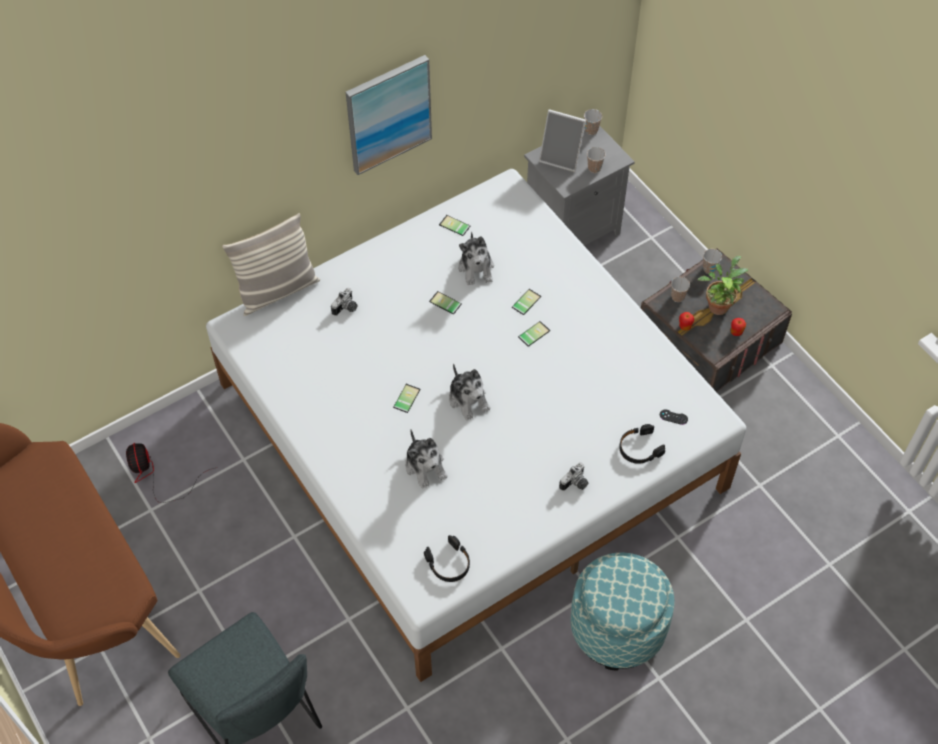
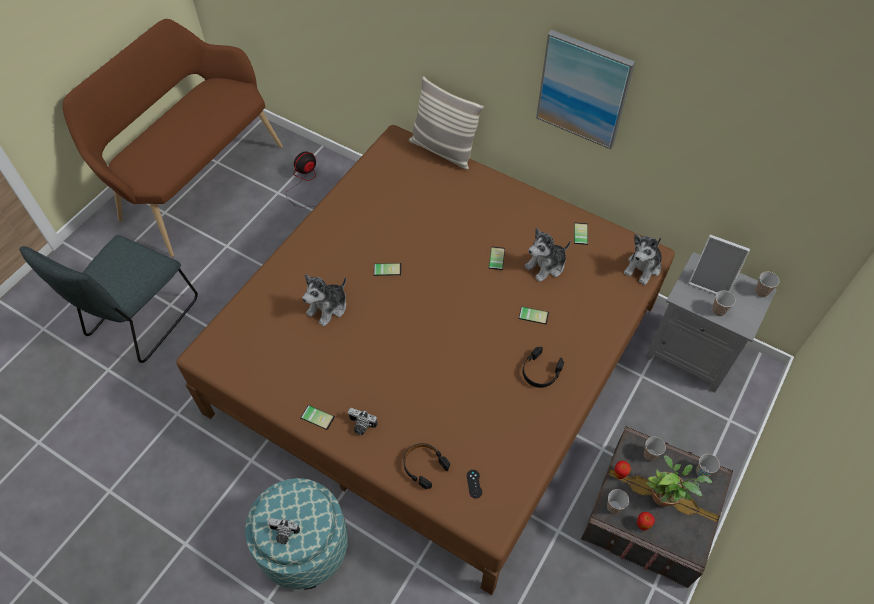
camera: 65 degrees right, 0 degrees up
(346, 308) = (452, 197): camera -> camera (283, 534)
(449, 563) = (242, 360): black headphones -> black headphones (540, 371)
(468, 399) = (408, 312): plush toy -> plush toy (643, 267)
(470, 435) = (437, 359): white bed -> brown bed
(533, 333) = (503, 333): phone -> phone (318, 416)
(562, 157) = (711, 281): picture frame -> picture frame turned 60 degrees counterclockwise
(712, 345) = (614, 507): none -> cup

